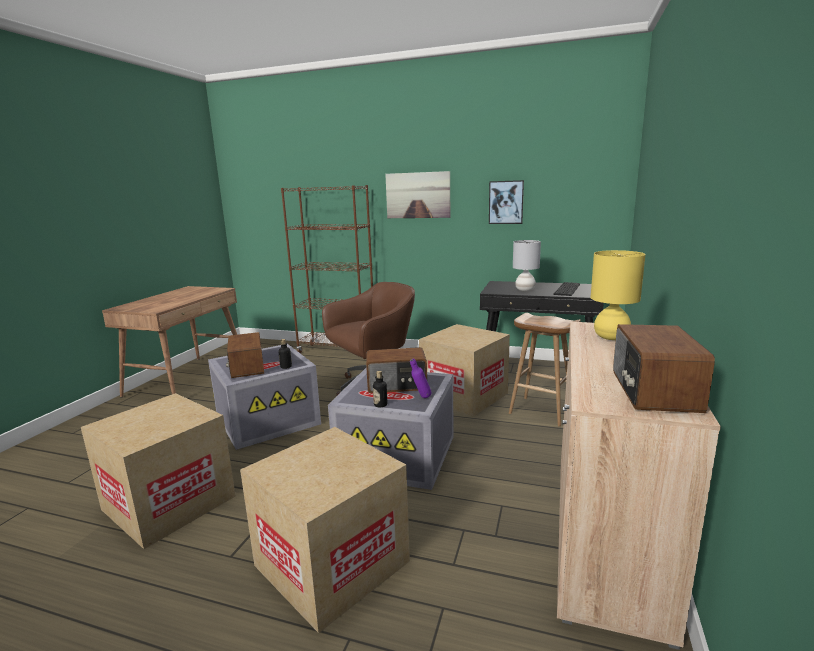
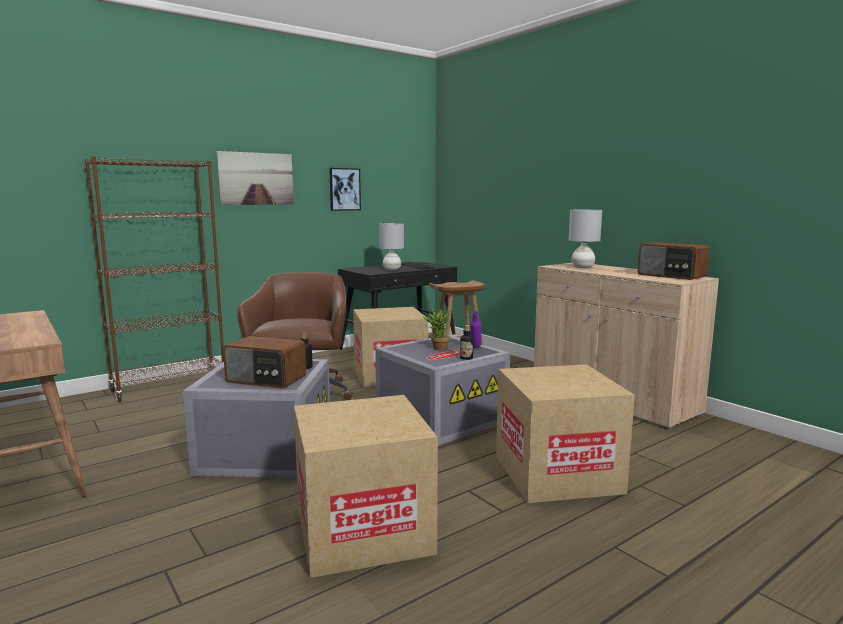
camera: 55 degrees left, 5 degrees down
(397, 385) = (437, 348): radio -> potted plant
(611, 337) = (583, 267): yellow table lamp -> grey table lamp

